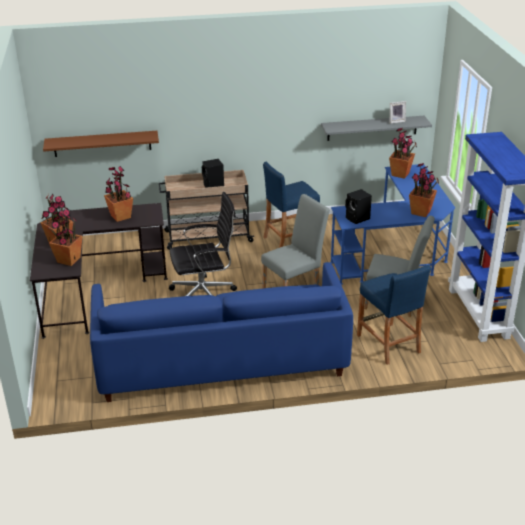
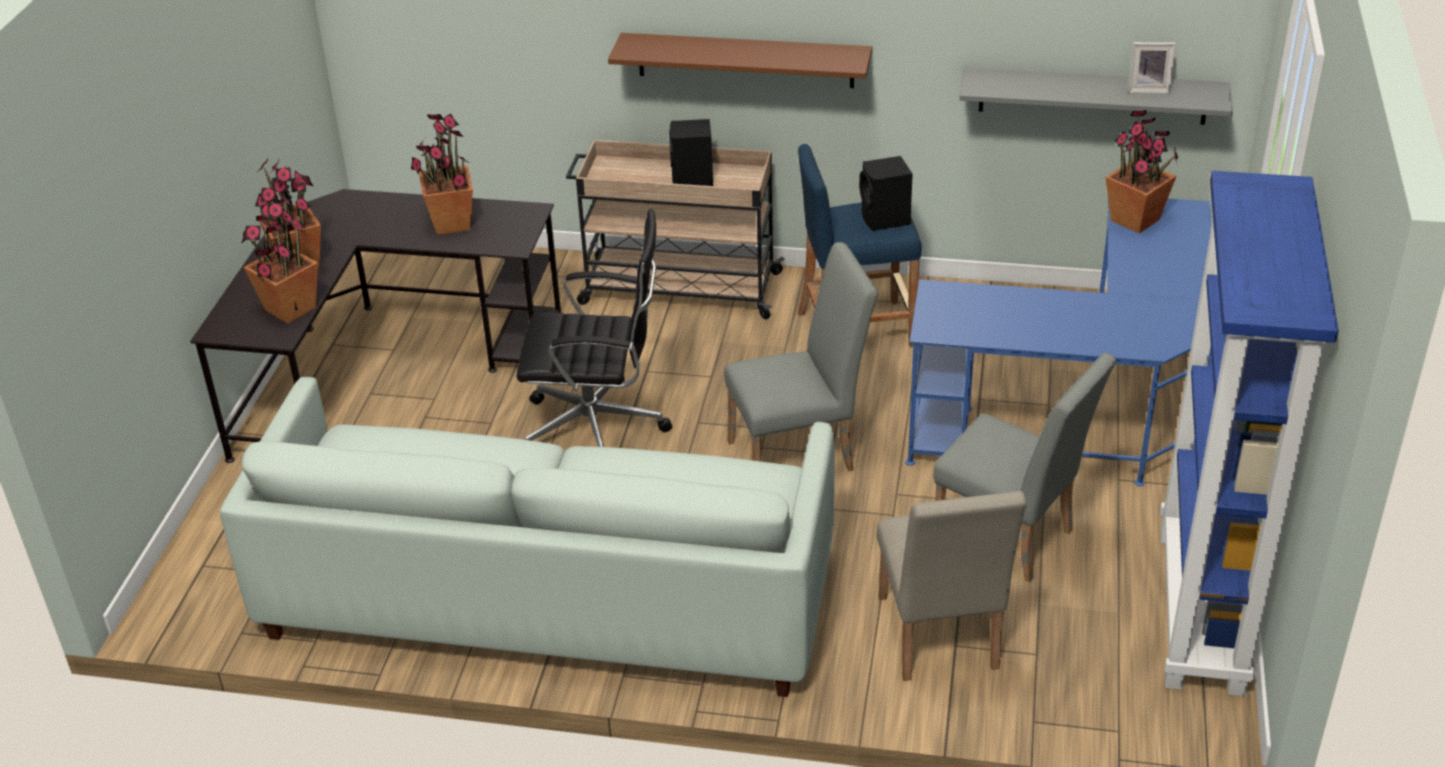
camera: 20 degrees right, 5 degrees up
(102, 143) = (464, 50): brown shelf -> brown shelf (745, 60)
(221, 360) = (548, 597): blue sofa -> white sofa
(358, 218) = (963, 321): black speaker -> black speaker (885, 220)
(388, 344) = (939, 641): blue stool -> beige chair
(421, 212) = (1126, 331): potted plant -> none

